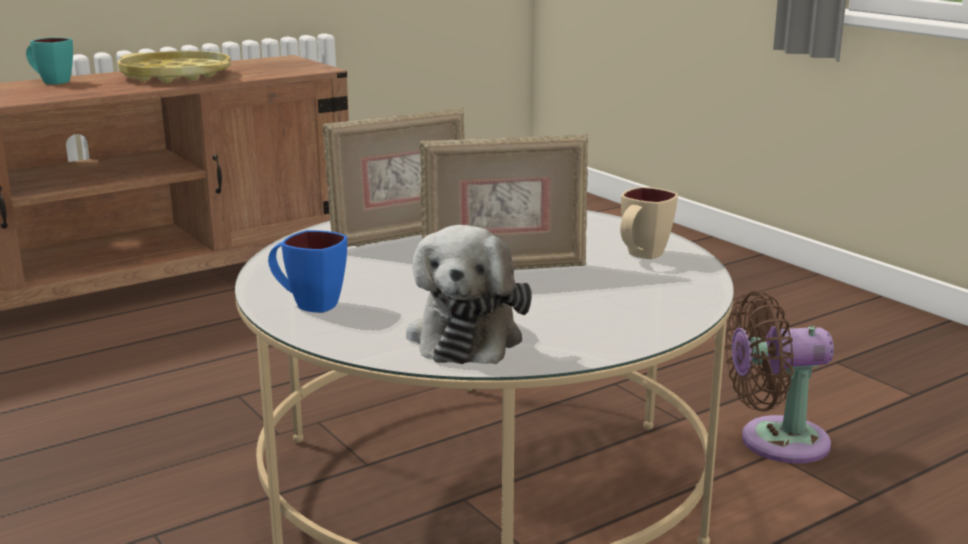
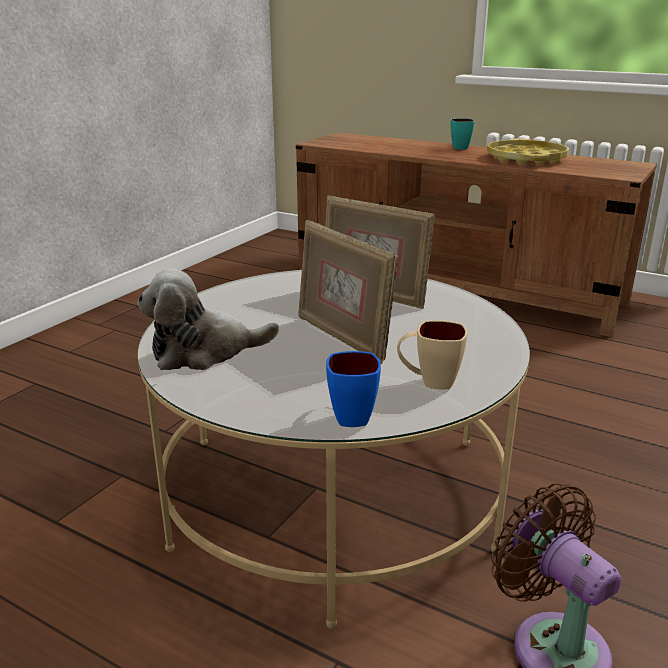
camera: 65 degrees right, 5 degrees up
(308, 304) = (226, 300): blue mug -> blue mug (352, 413)

